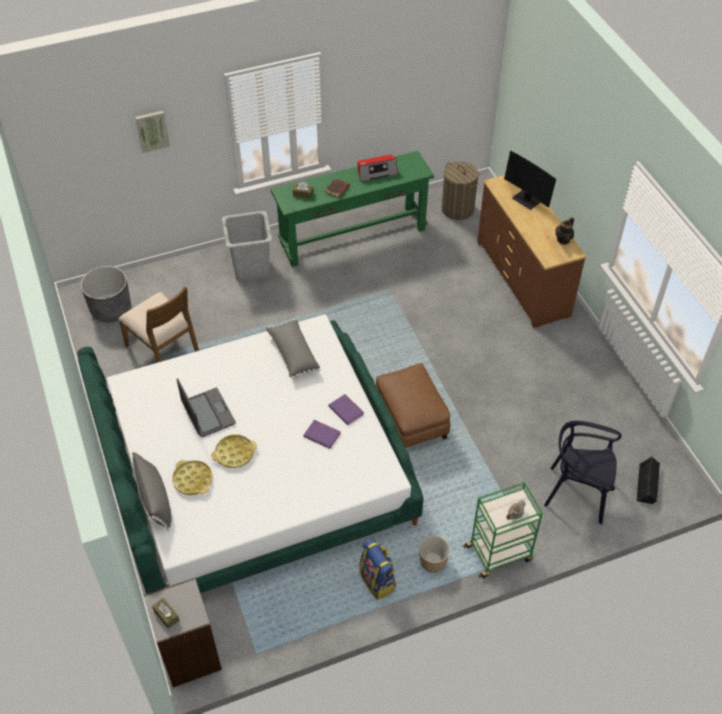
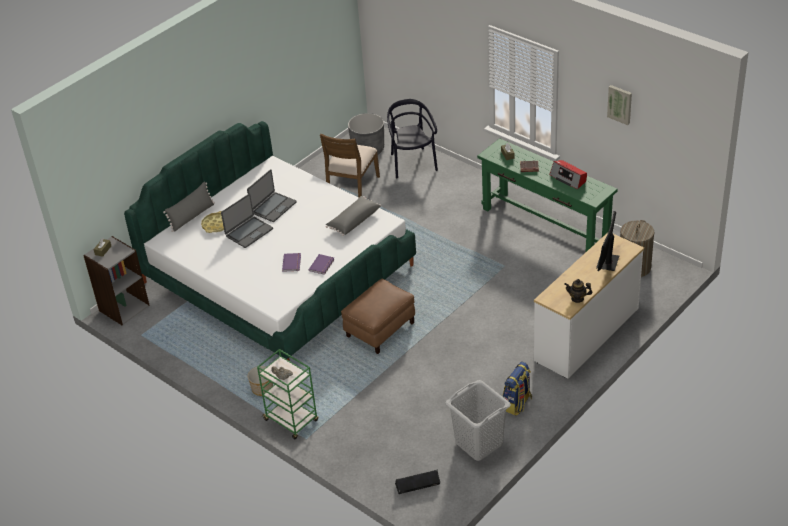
camera: 65 degrees right, 10 degrees down
(152, 130) = (438, 38): picture -> picture (620, 104)
(234, 453) = (249, 232): yellow tray -> laptop
(251, 268) = (463, 191): grey laundry basket -> grey laundry basket (478, 444)
(378, 581) = (229, 368): backpack -> backpack (517, 404)
(523, 278) = (587, 335): brown dresser -> white dresser
(577, 493) = (378, 445): black chair -> black chair (412, 163)

